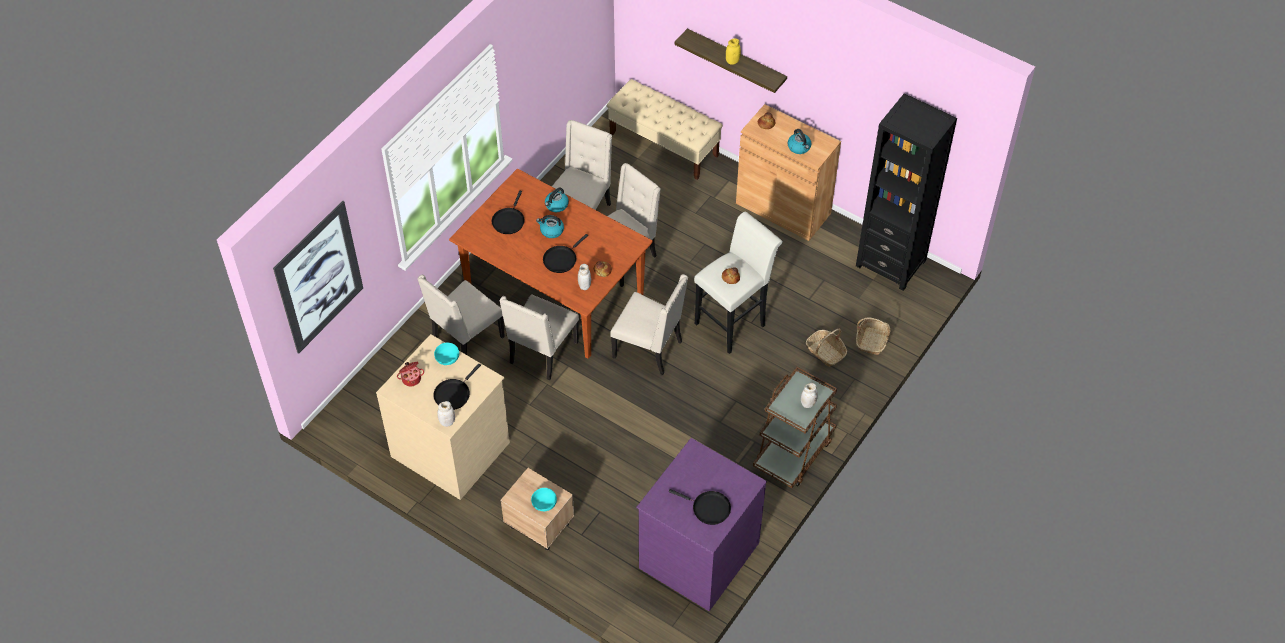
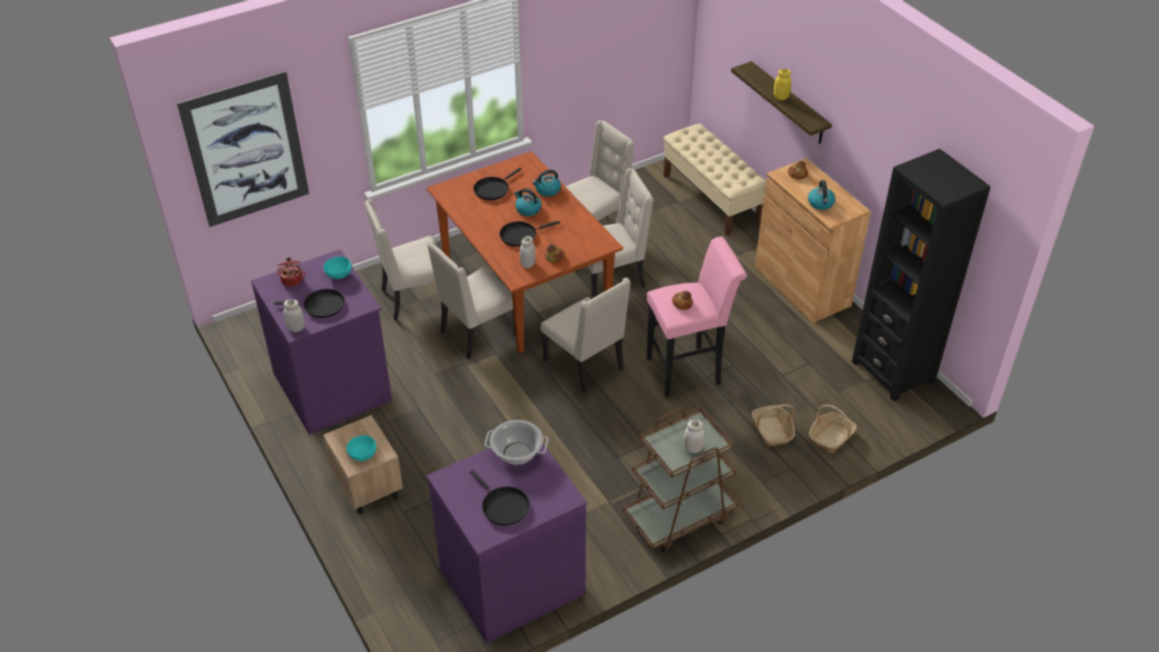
camera: 25 degrees right, 10 degrees down
(451, 448) = (334, 386): beige dresser -> purple dresser
(453, 394) = (321, 306): black frying pan -> black frying pan turned 150 degrees counterclockwise
(692, 462) = (516, 453): none -> cooking pot
(733, 322) = (689, 370): white stool -> pink stool

